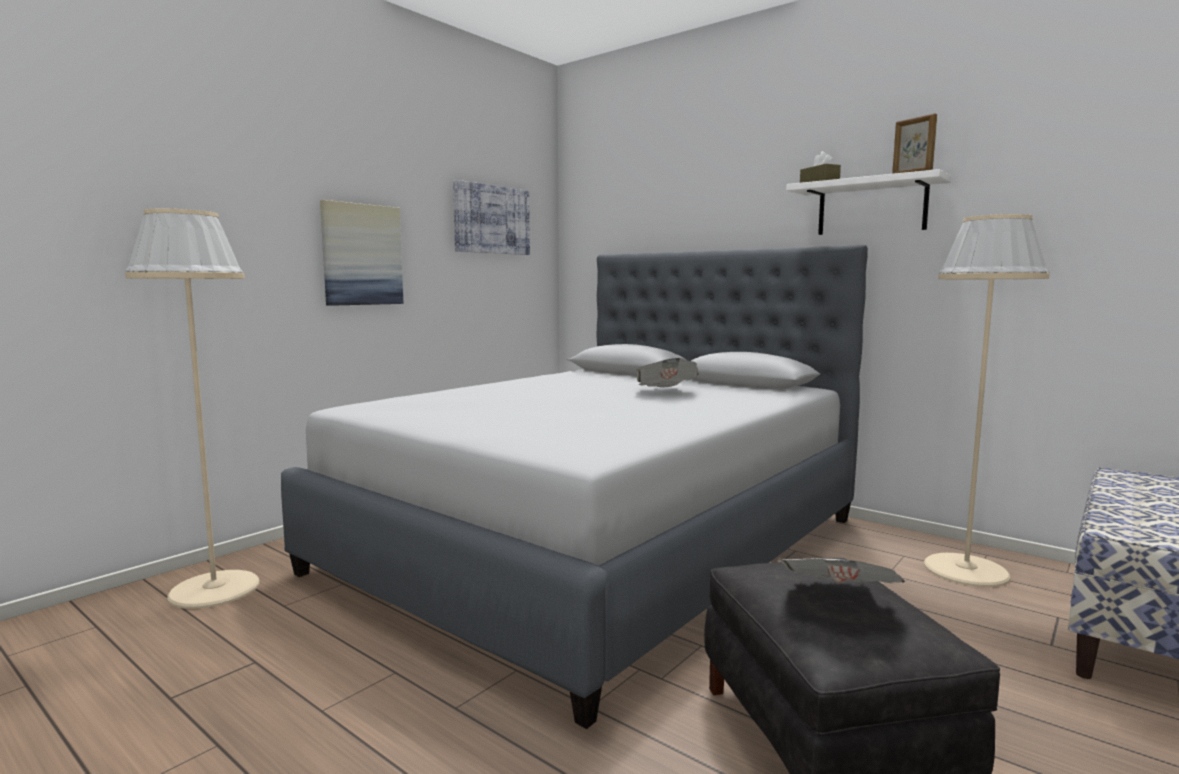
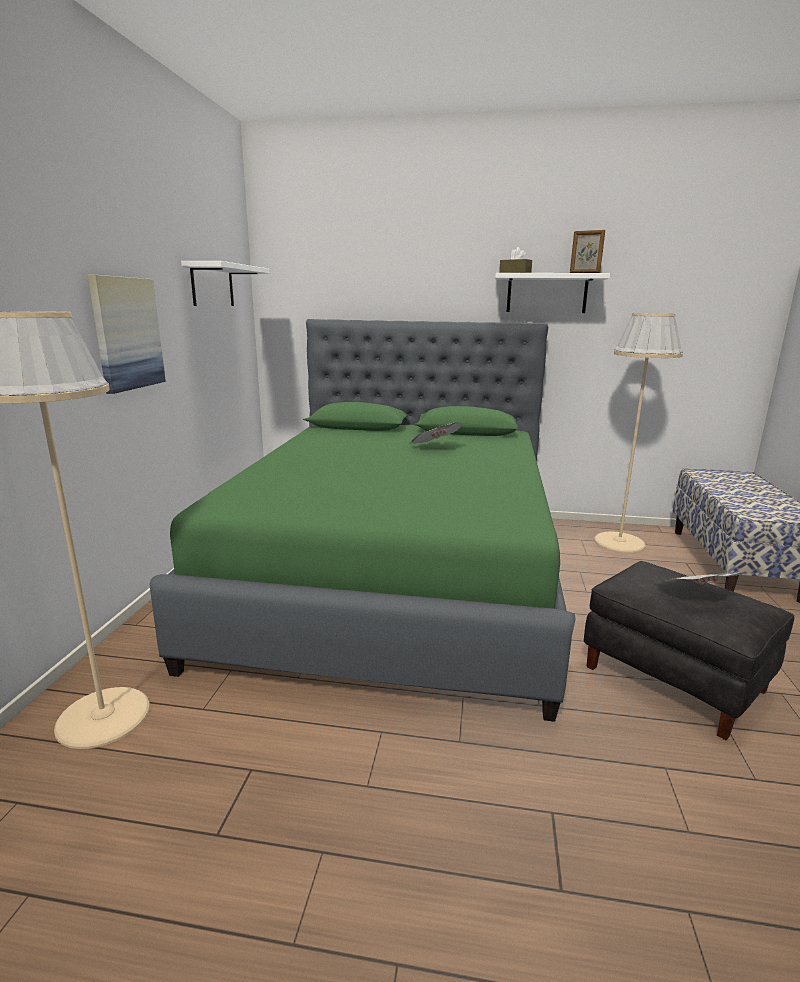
camera: 30 degrees left, 10 degrees up
(491, 219) = (212, 285): picture -> white shelf
(599, 544) = (396, 576): grey bed -> green bed

